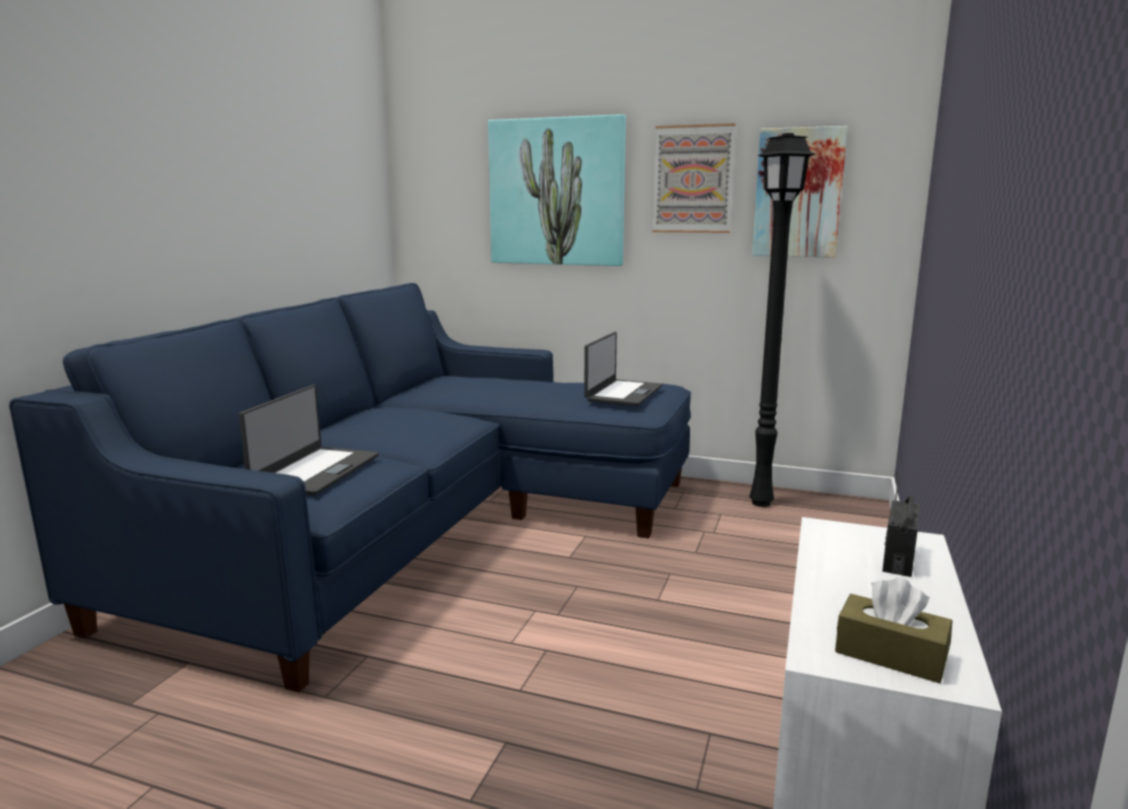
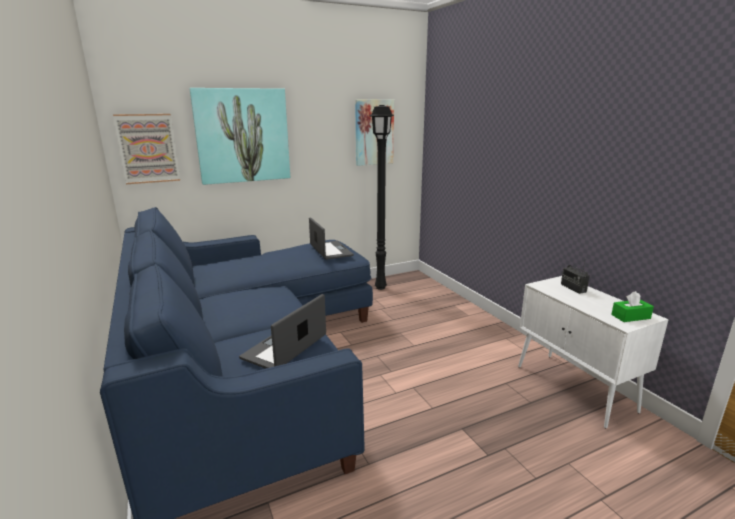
camera: 45 degrees left, 5 degrees up
(315, 471) = (285, 347): laptop -> laptop turned 120 degrees counterclockwise
(693, 179) = (323, 126): picture -> picture (148, 148)
(890, 655) = (630, 316): brown tissue box -> green tissue box

